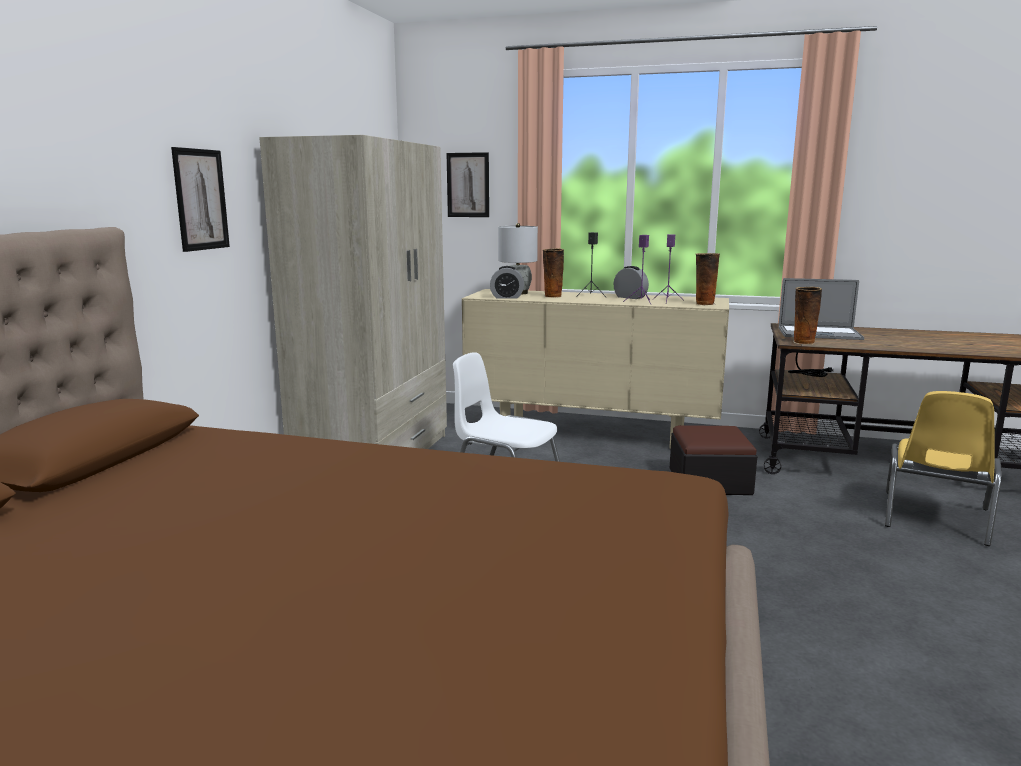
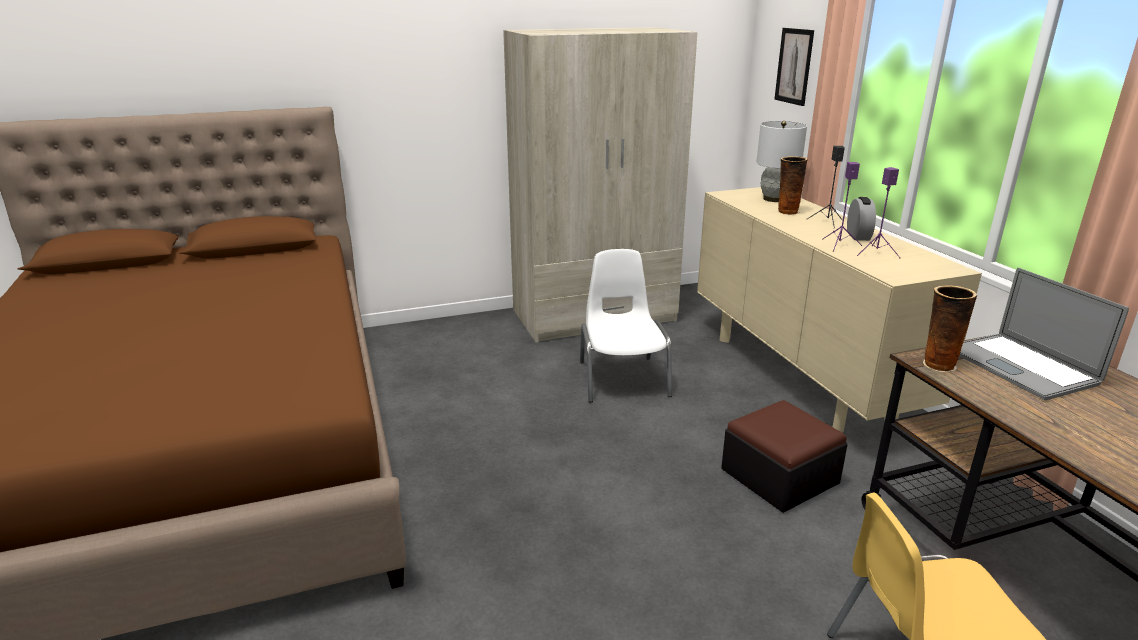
camera: 55 degrees right, 10 degrees up
(200, 199) = (432, 84): picture -> none
(507, 297) = (742, 202): alarm clock -> none
(704, 304) = (898, 270): vase -> none

